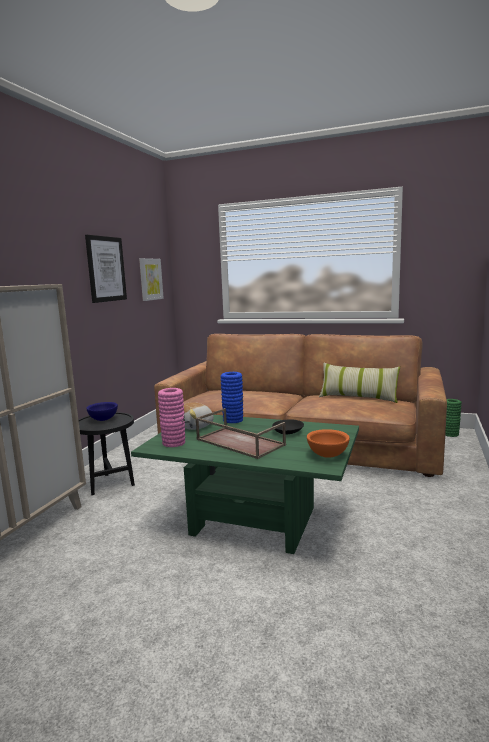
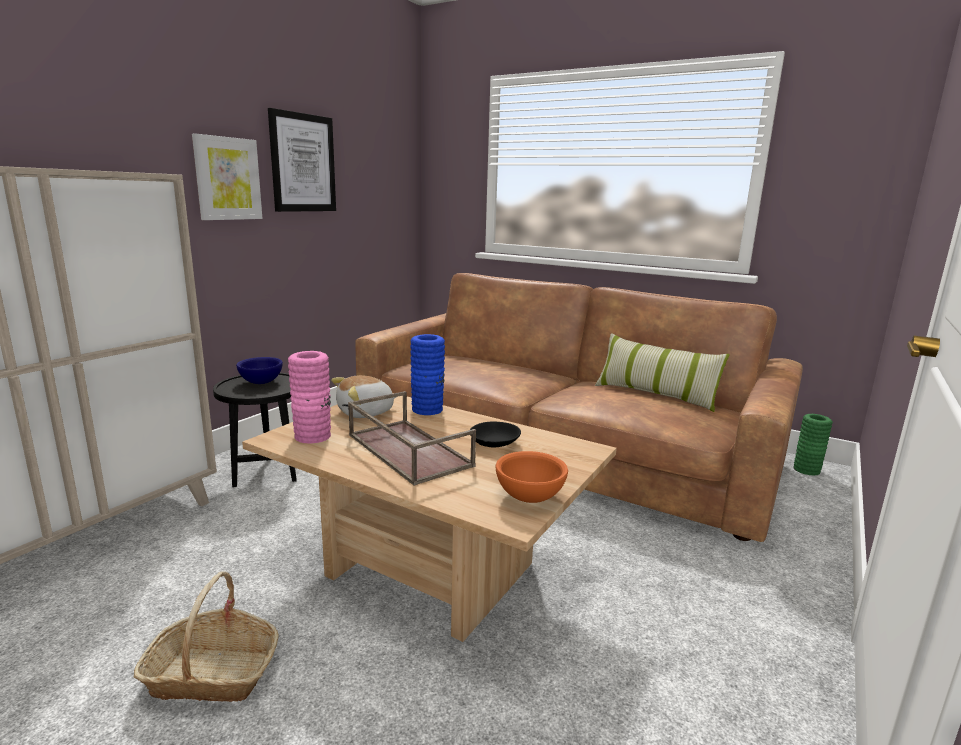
camera: 10 degrees right, 5 degrees up
(149, 597) = (213, 673): none -> basket
(150, 279) = (381, 185): picture -> picture (227, 179)
(254, 521) = (430, 569): green coffee table -> beige coffee table

